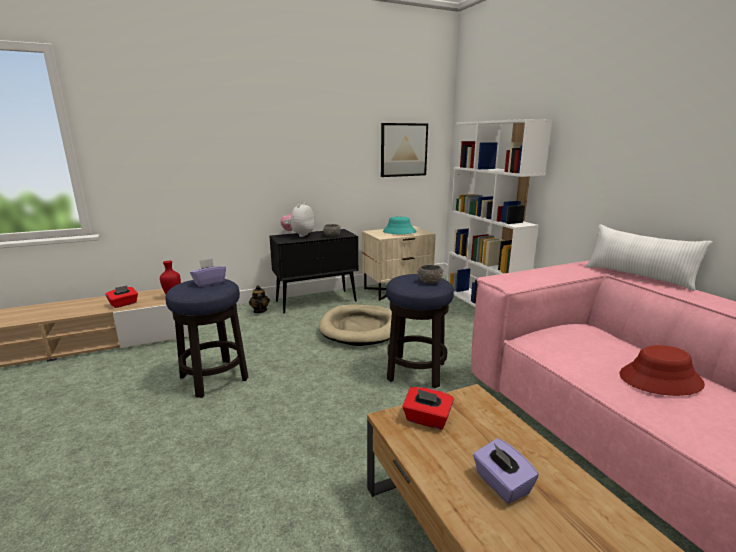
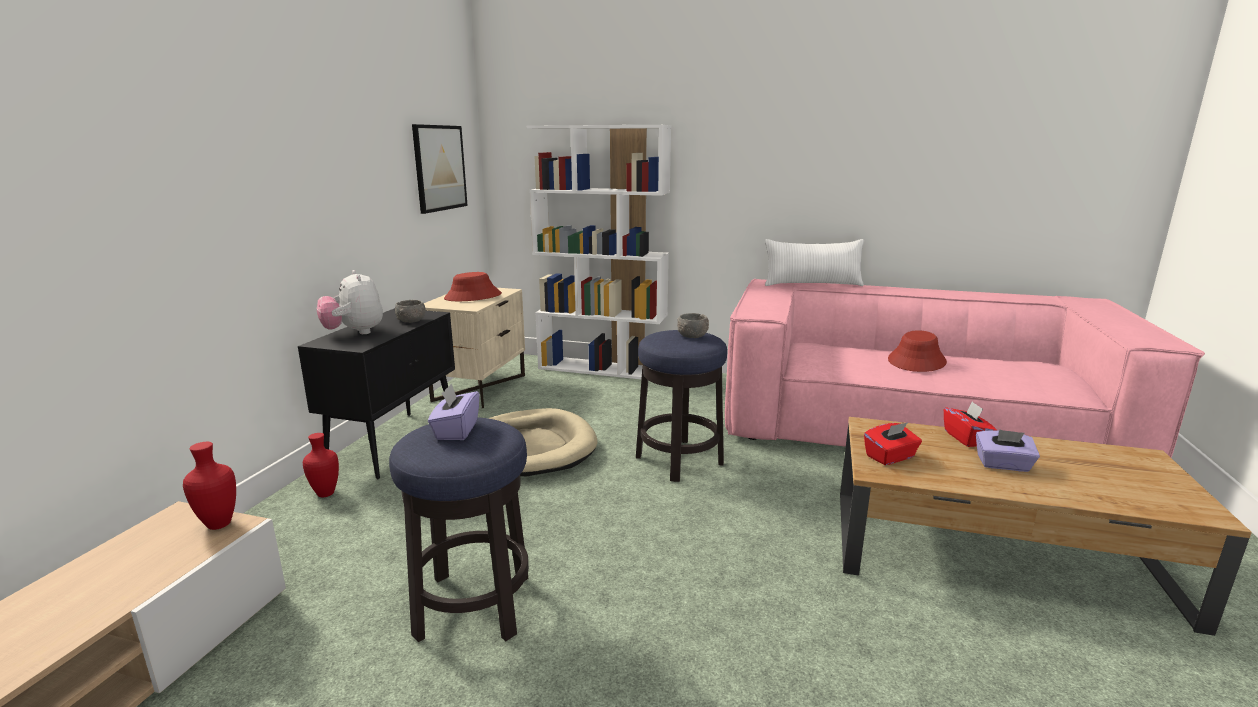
camera: 50 degrees left, 0 degrees up
(124, 304) = (117, 588): red tissue box -> red tissue box (966, 438)
(259, 311) = (325, 494): teapot -> red vase
(399, 232) = (473, 297): turquoise hat -> red hat

